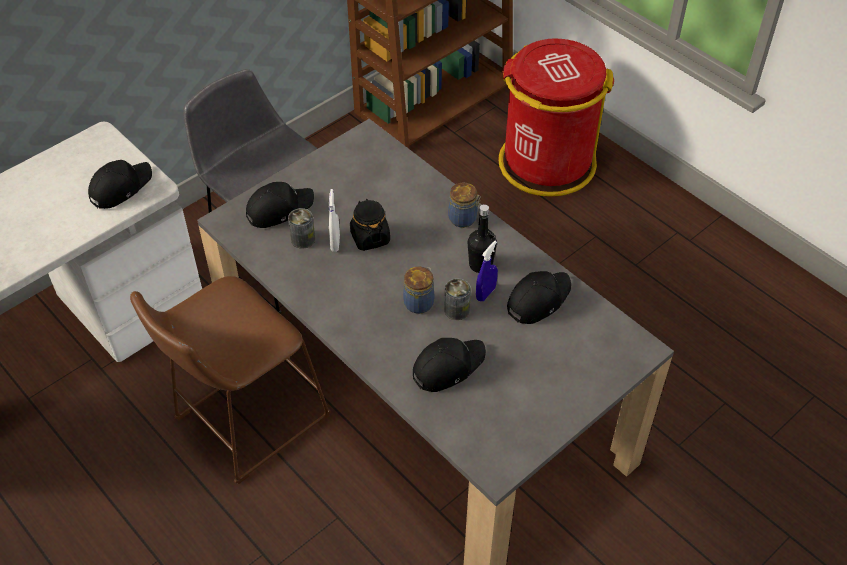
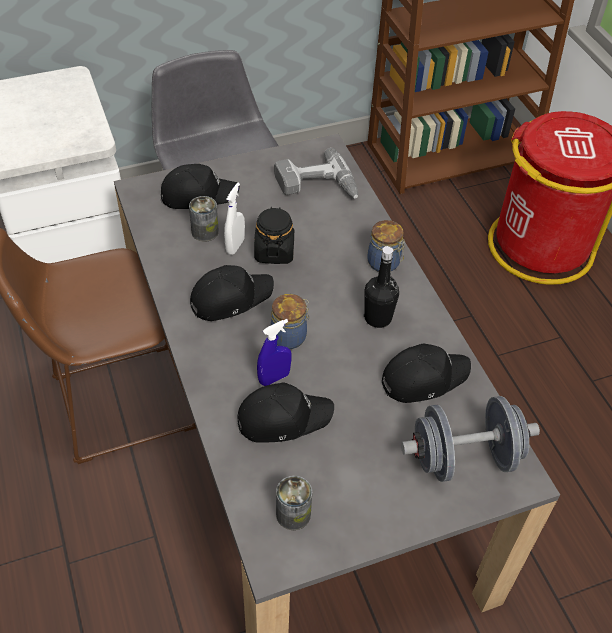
camera: 20 degrees right, 0 degrees up
(120, 187) = (60, 129): black cap -> black cap (230, 298)
(376, 171) = (317, 187): none -> power drill
(456, 310) = (326, 358): can -> can (293, 514)
(485, 293) = (367, 351): blue spray bottle -> blue spray bottle (274, 378)
(595, 349) = (464, 458): none -> grey dumbbell

